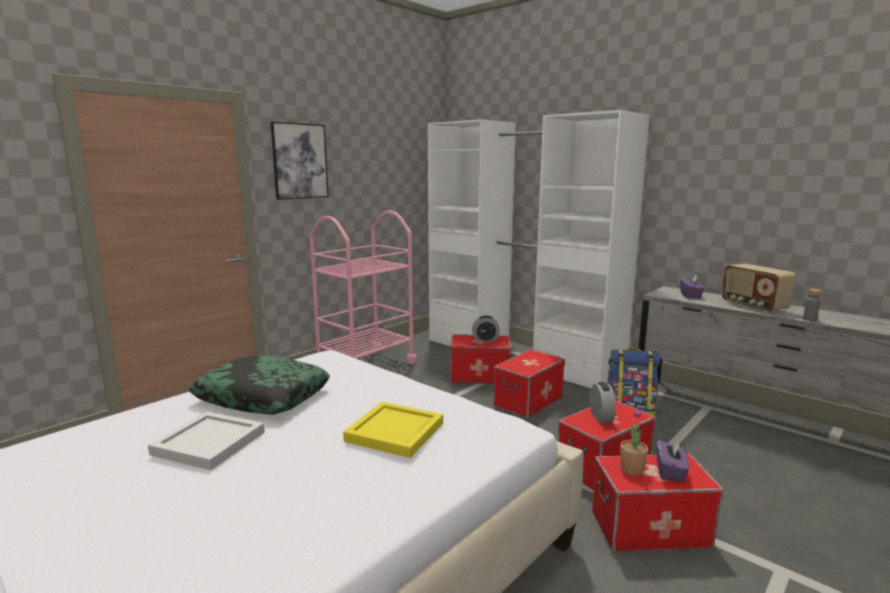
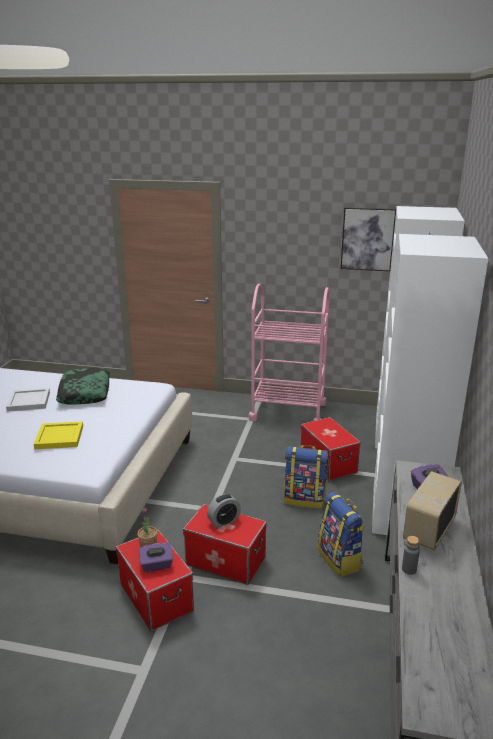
camera: 60 degrees right, 10 degrees up
(300, 161) = (264, 234): picture -> picture (367, 239)
(485, 340) = (334, 434): alarm clock -> none
(528, 401) = (305, 499): storage box -> backpack

